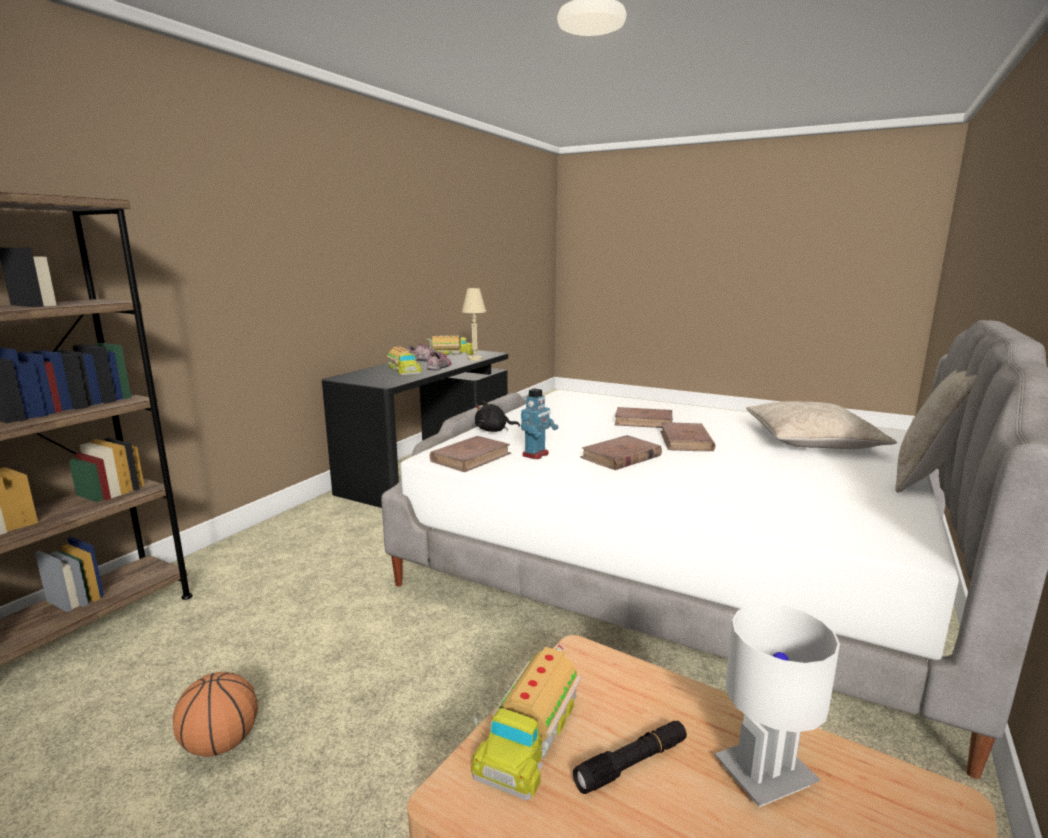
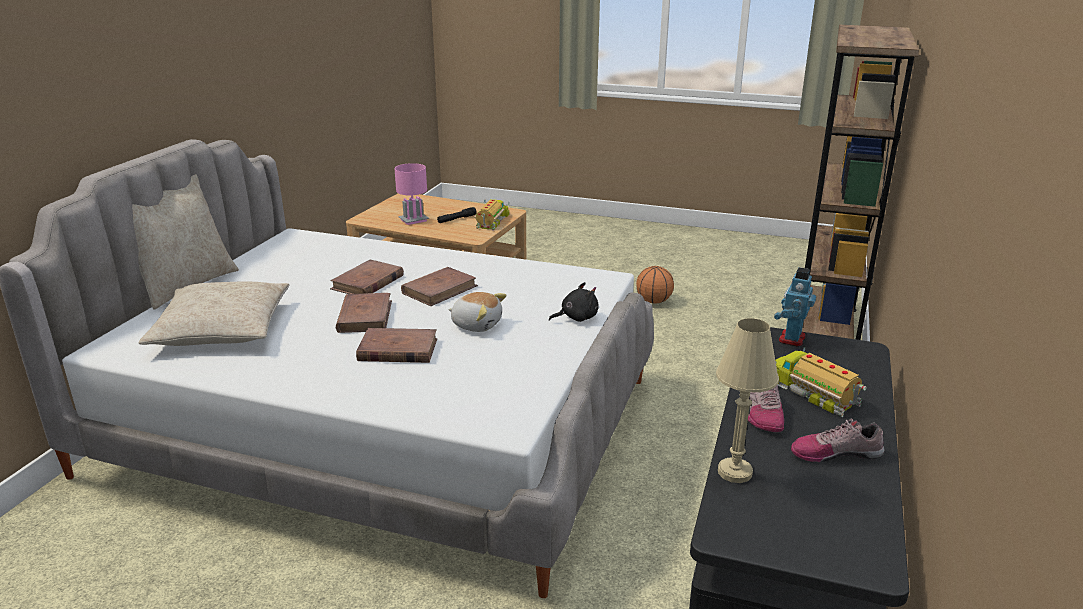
camera: 170 degrees right, 10 degrees up
(452, 353) = (833, 519): toy truck -> none
(471, 457) = (575, 279): brown book -> brown book (367, 282)
(536, 455) = (518, 287): toy robot -> toy robot (791, 339)
(581, 431) = (477, 324): none -> plush toy
(764, 774) = (413, 220): white table lamp -> pink table lamp

